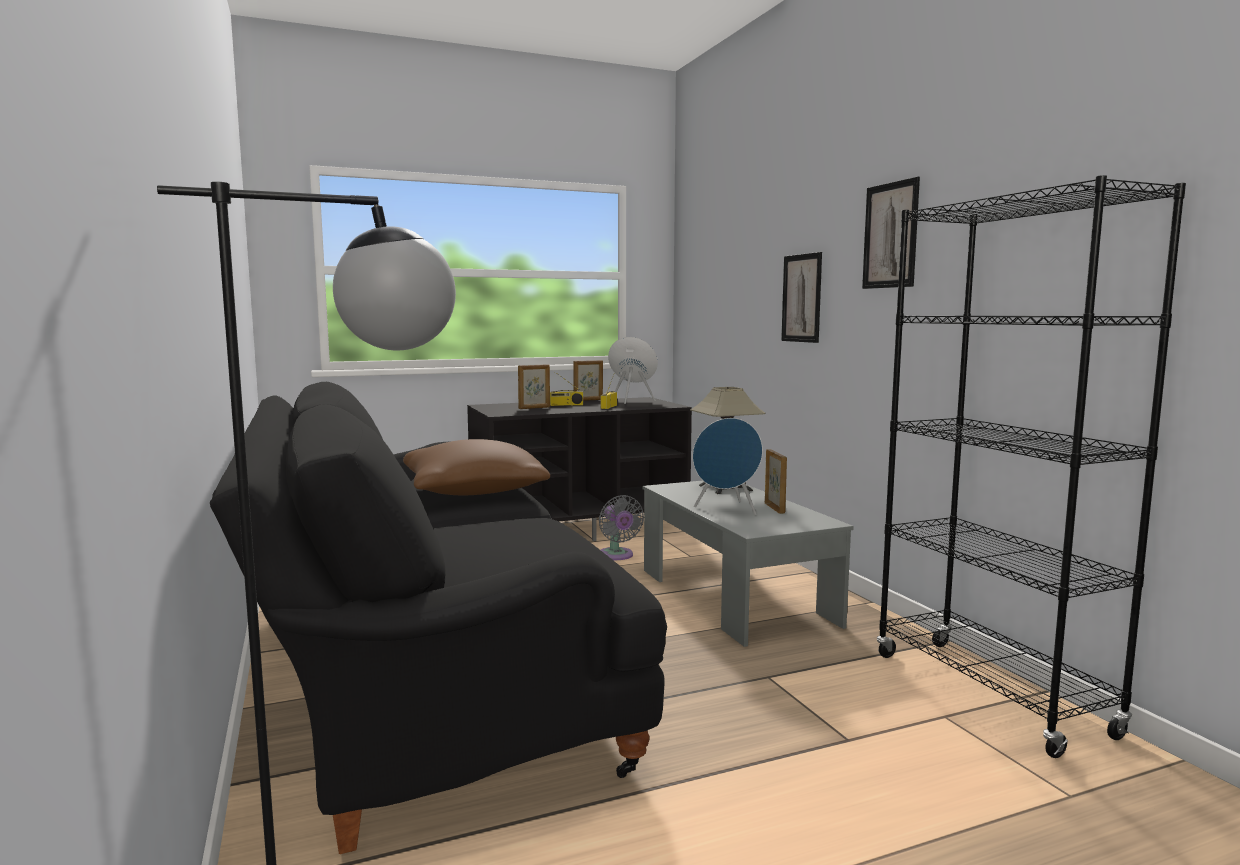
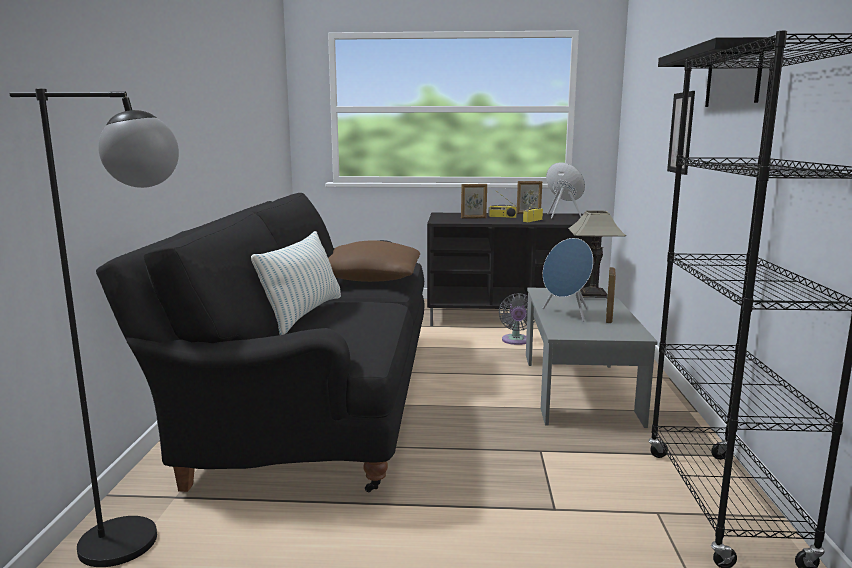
camera: 25 degrees right, 5 degrees up
(451, 545) = (303, 314): none -> pillow
(890, 235) = (733, 77): picture -> black shelf

